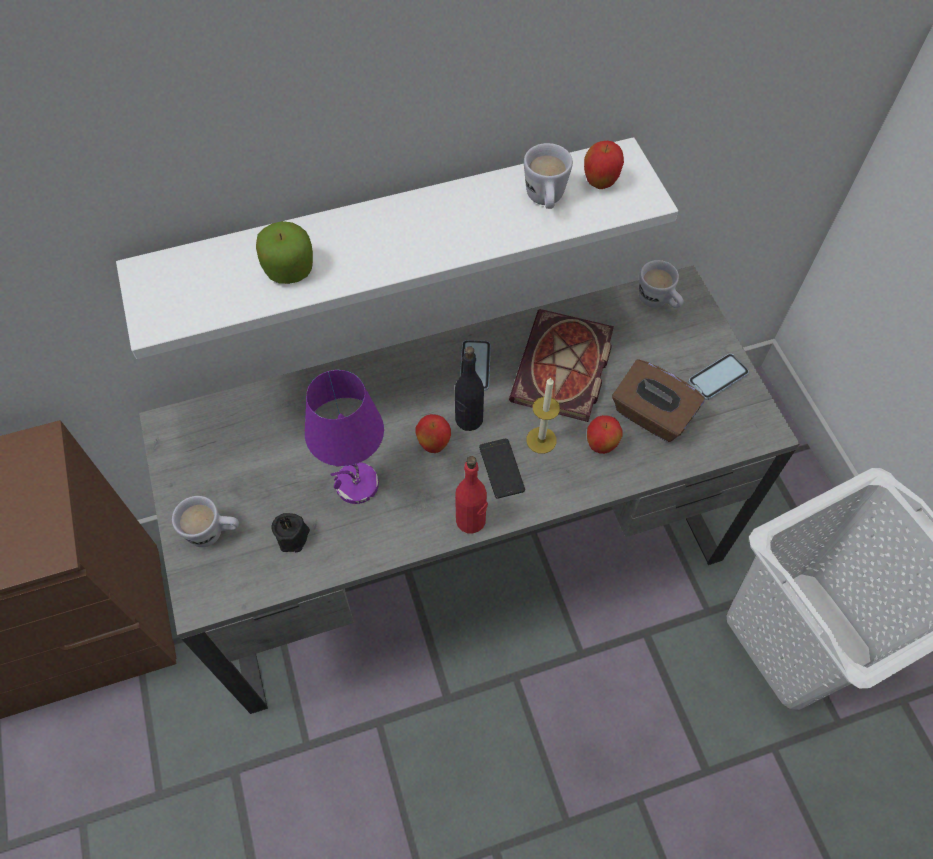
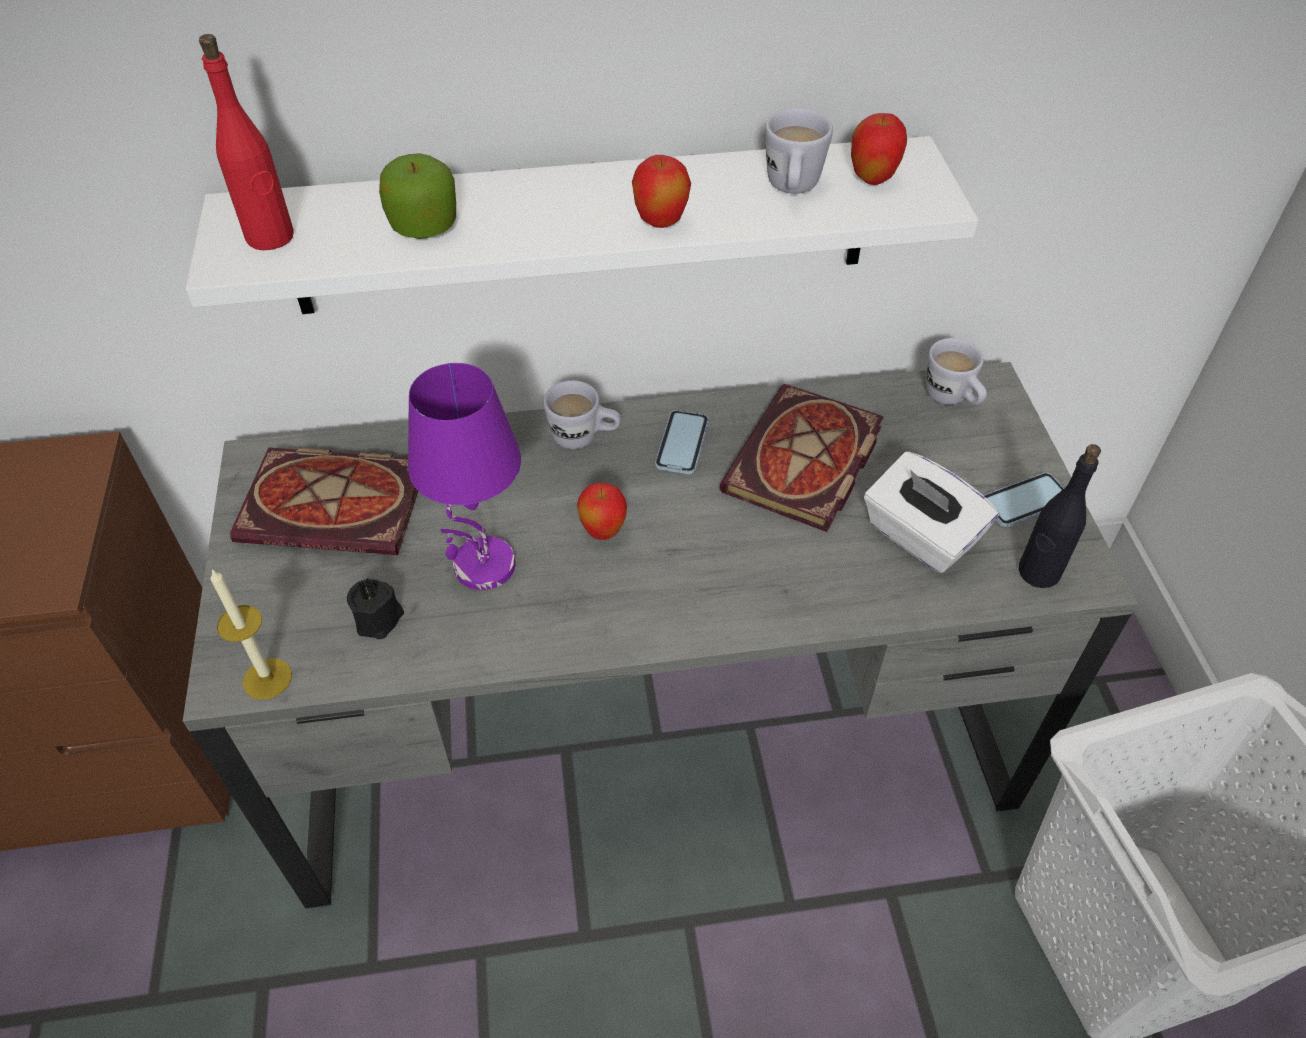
camera: 10 degrees right, 10 degrees down
(214, 533) = (273, 598): white mug -> white mug (584, 438)
(239, 452) = (338, 504): none -> book
(468, 419) = (658, 507): black bottle -> black bottle (1038, 572)
(471, 520) = (632, 635): red bottle -> red bottle (270, 237)
(501, 468) = (691, 574): phone -> none
(541, 440) = (755, 546): candle -> candle (267, 678)
(600, 446) = (839, 565): apple -> apple (660, 223)
(651, 415) = (919, 536): brown tissue box -> white tissue box

